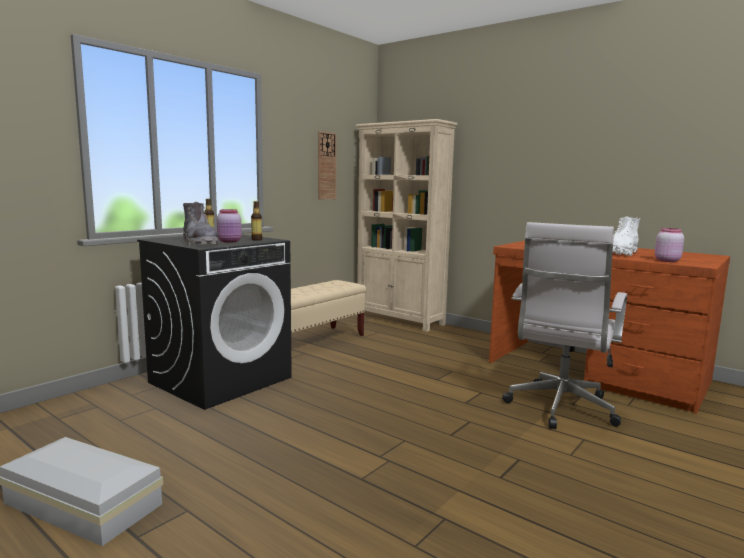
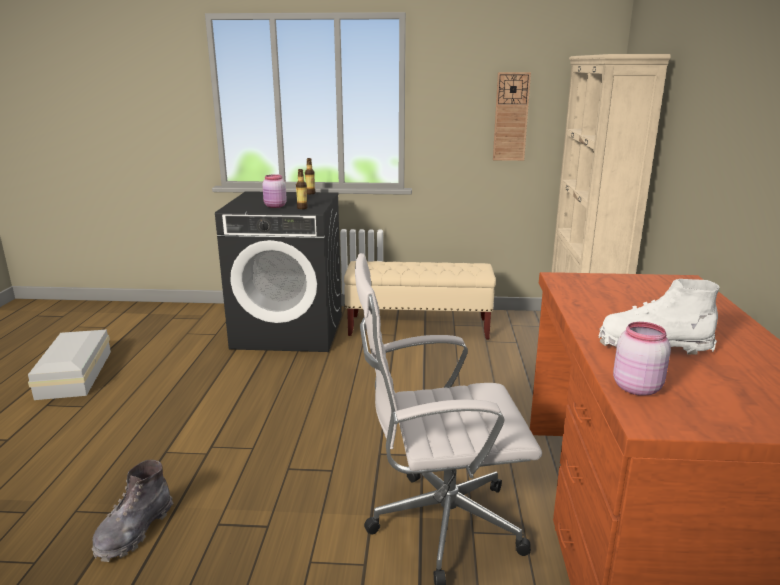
camera: 55 degrees right, 10 degrees up
(199, 243) = (247, 205): grey boot -> grey boot (134, 531)

